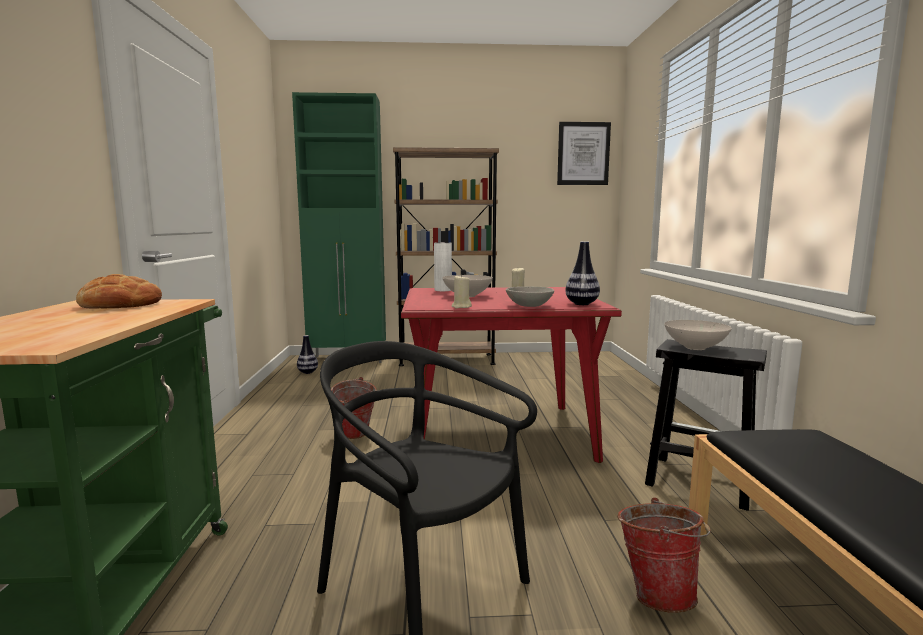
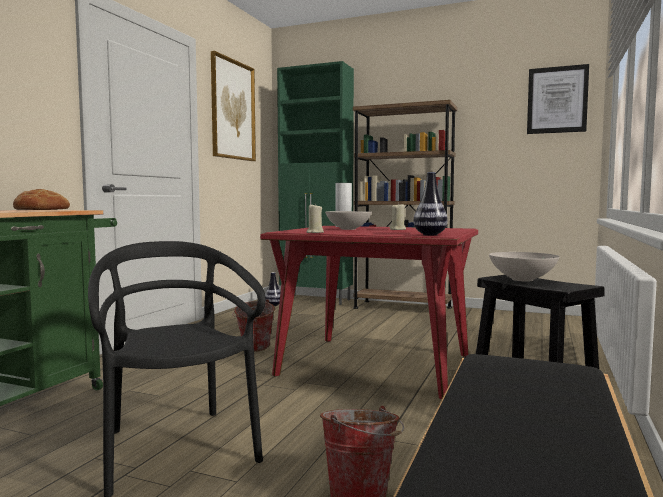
camera: 25 degrees right, 5 degrees down
(247, 142) = (232, 110): none -> picture
(529, 305) = (376, 234): grey bowl -> none

